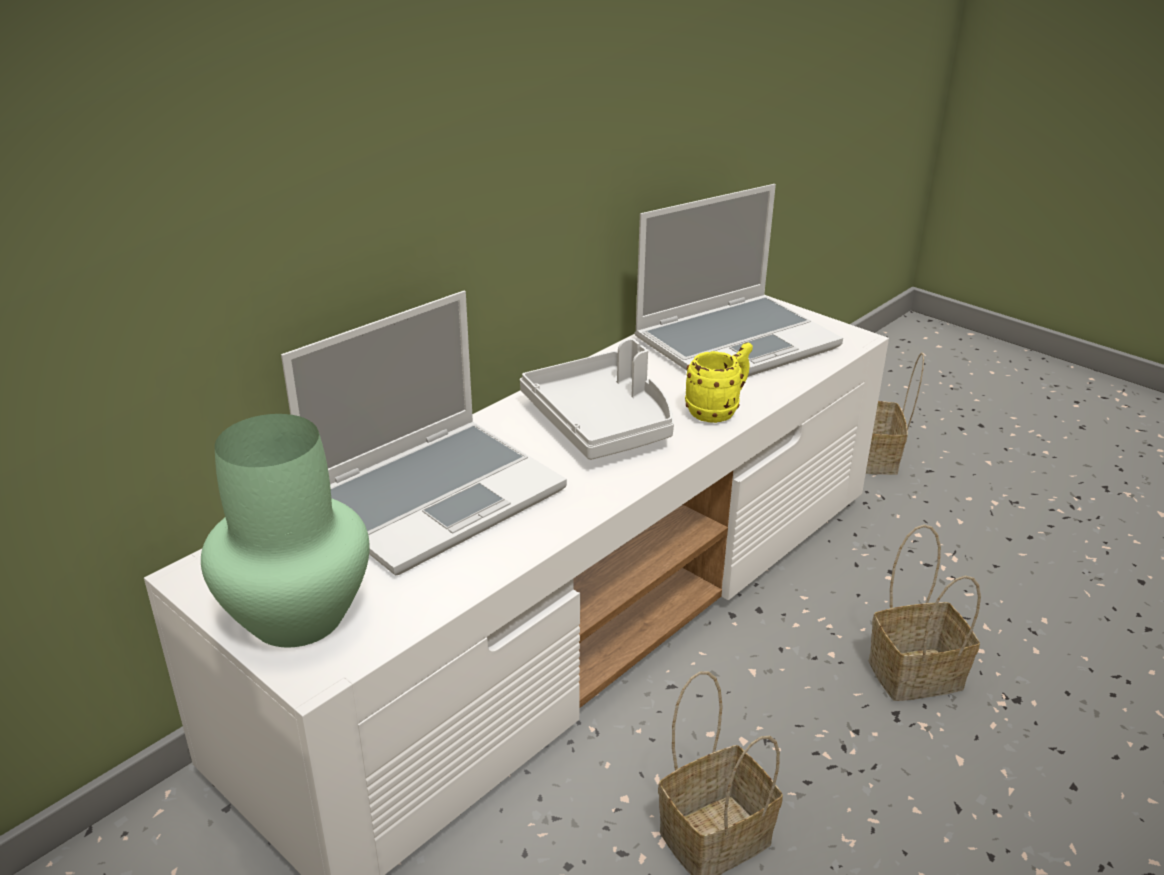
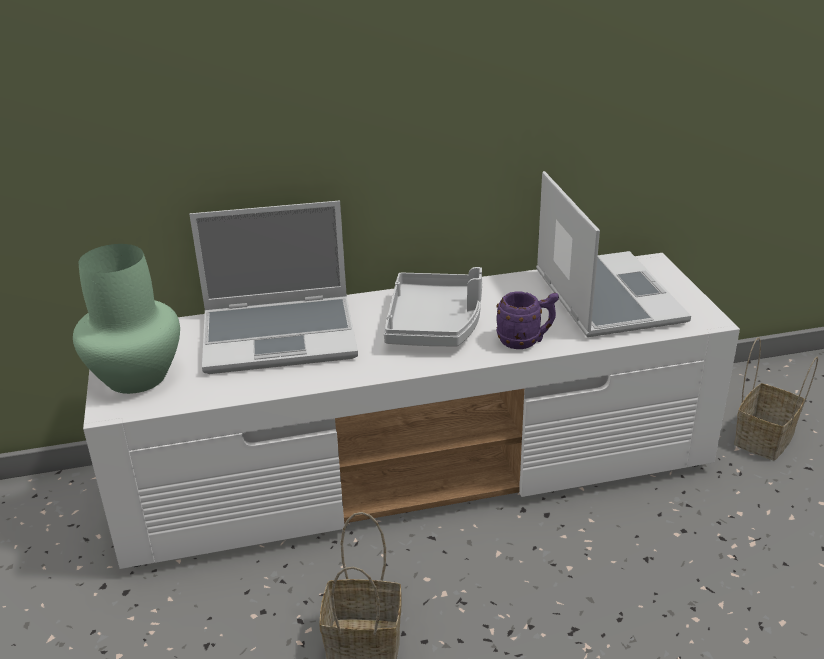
camera: 35 degrees right, 0 degrees up
(718, 411) = (525, 341): yellow mug -> purple mug
(736, 342) = (604, 296): laptop -> laptop turned 105 degrees counterclockwise
(917, 672) = (623, 610): basket -> none

